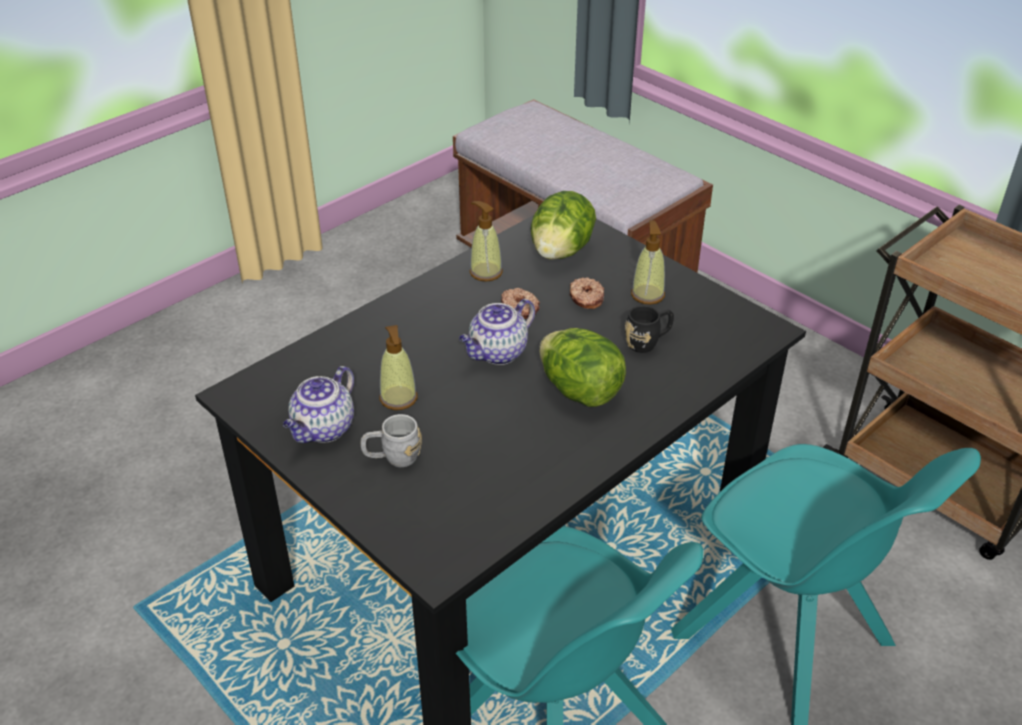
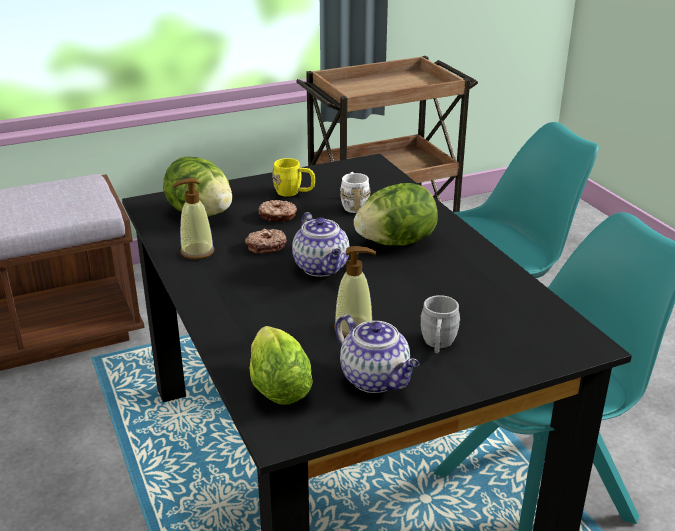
camera: 70 degrees left, 10 degrees down
(298, 375) = (277, 384): none -> lettuce
(647, 294) = (294, 192): soap dispenser -> yellow mug
(648, 342) = (354, 205): black mug -> white mug

